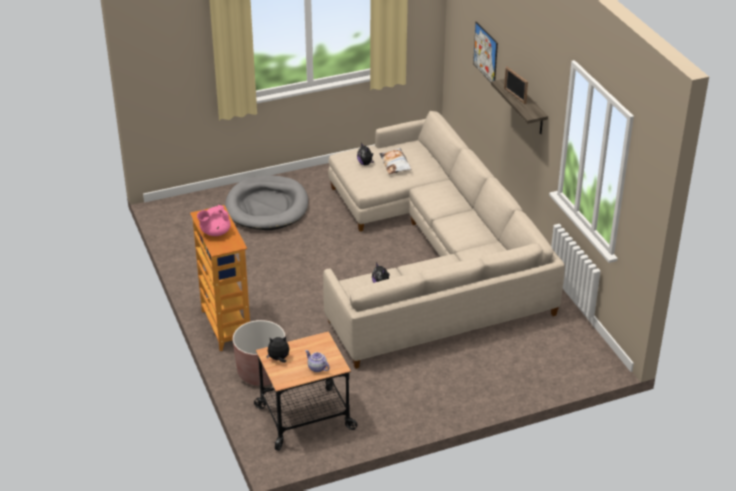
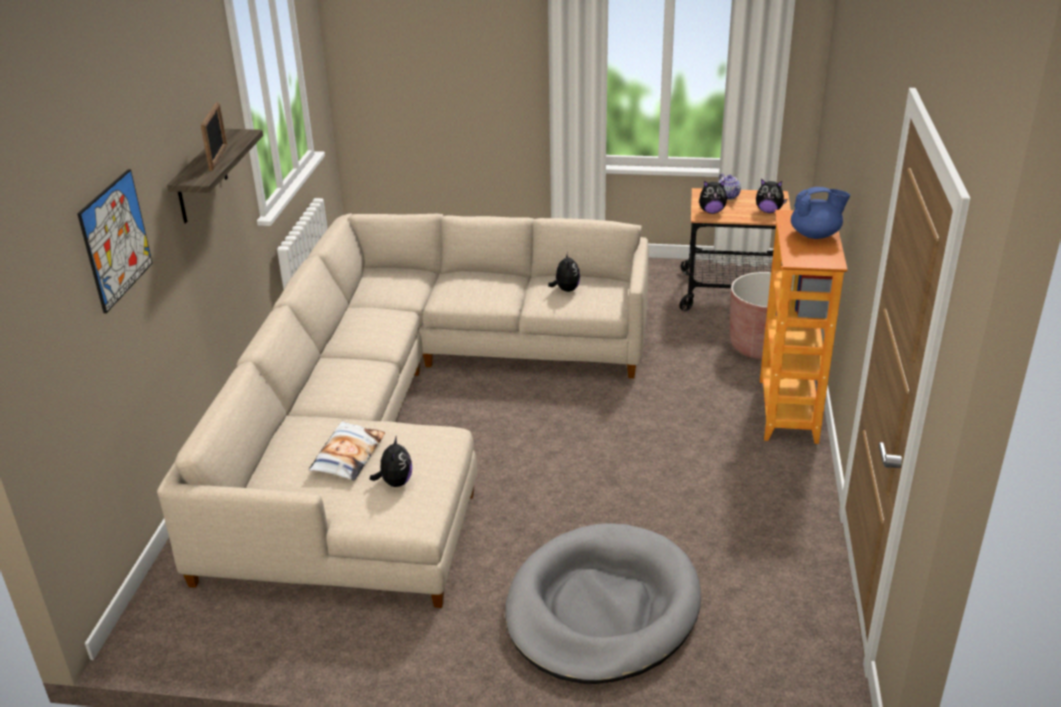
camera: 150 degrees left, 5 degrees down
(215, 232) = (816, 235): pink teapot -> blue teapot
(319, 345) = (711, 211): none -> plush toy

